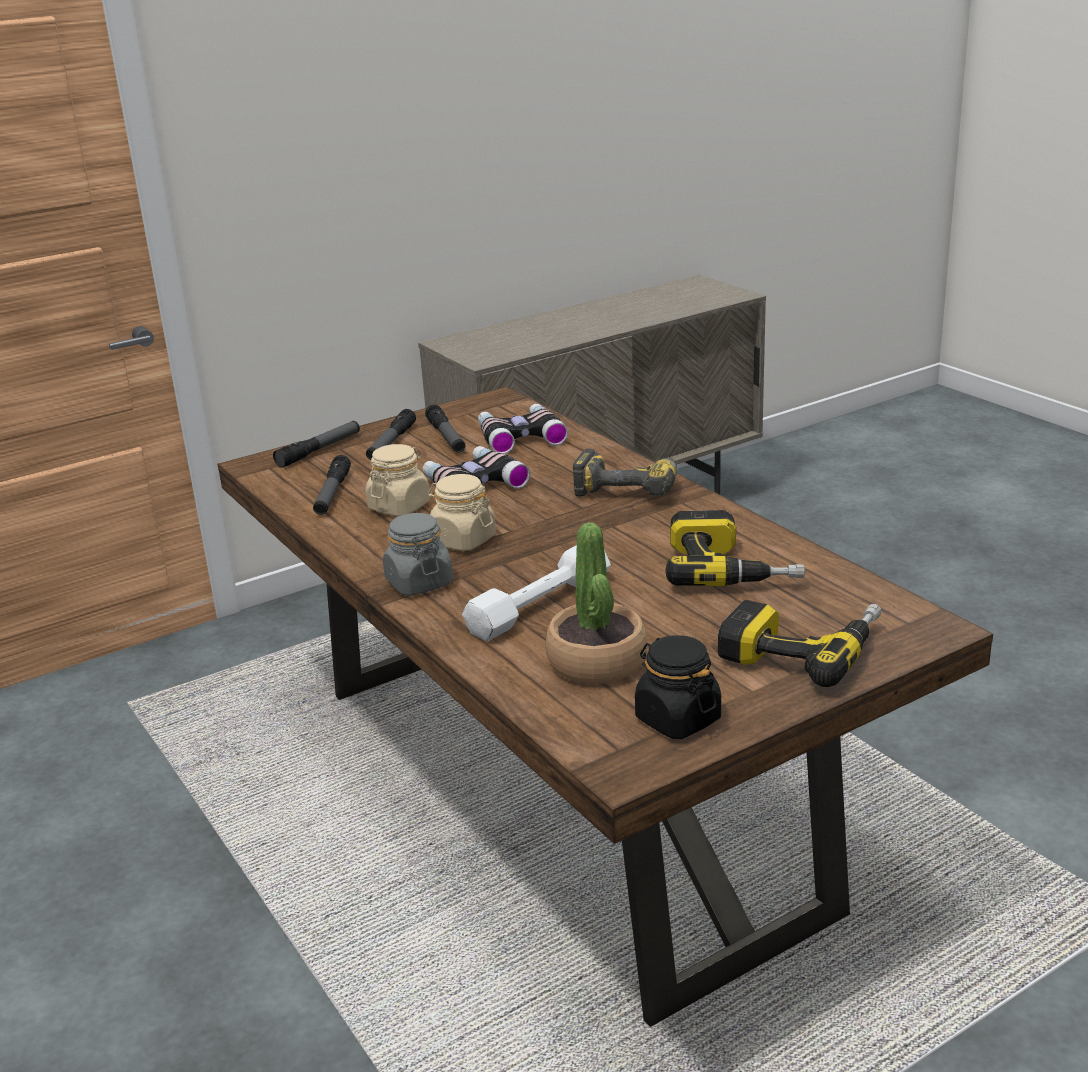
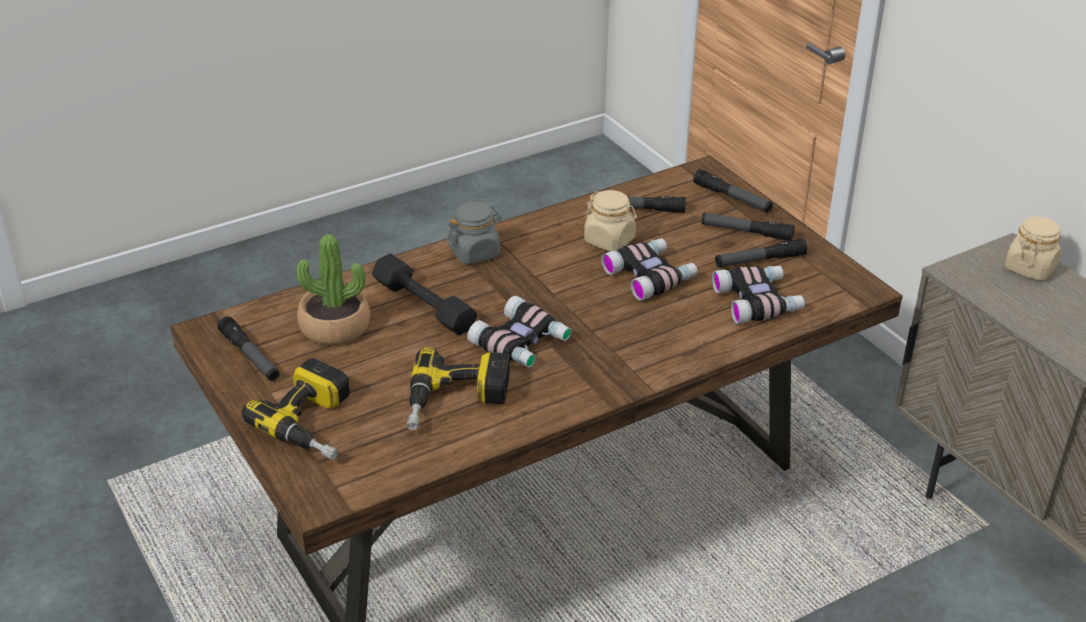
camera: 90 degrees right, 10 degrees up
(462, 540) = (541, 271): beige jar -> beige jar (1030, 268)
(539, 604) = (424, 304): white dumbbell -> black dumbbell
(611, 541) = (522, 343): none -> binoculars
(629, 487) = (630, 359): power drill -> none
(677, 719) = (250, 356): black jar -> flashlight

